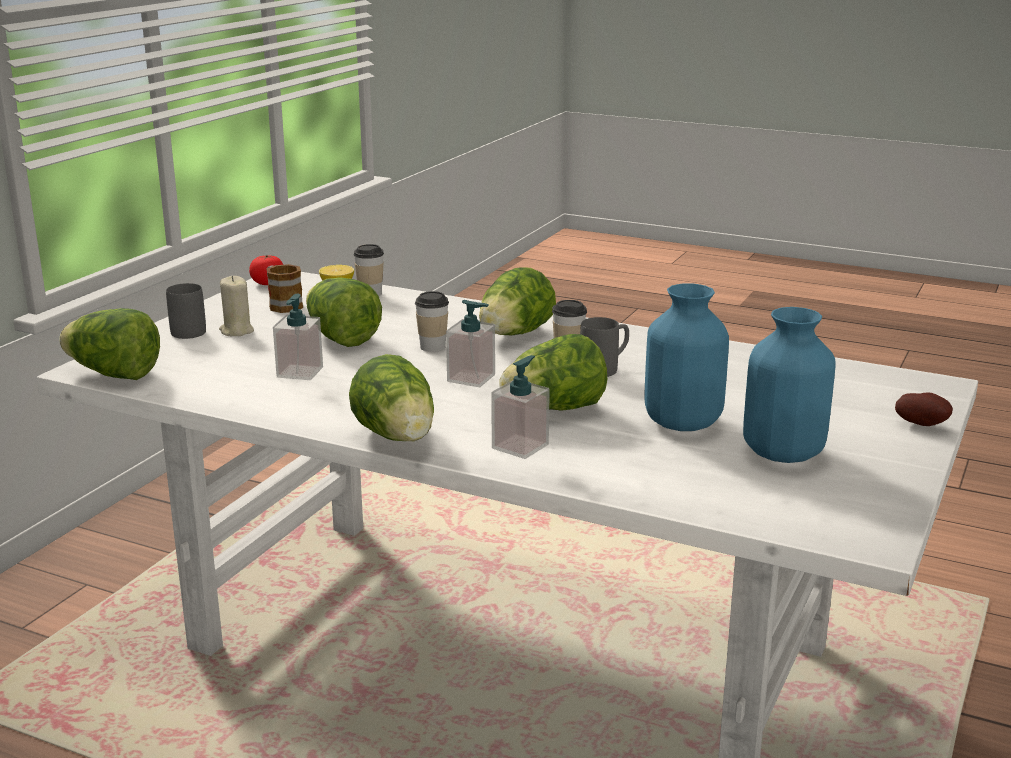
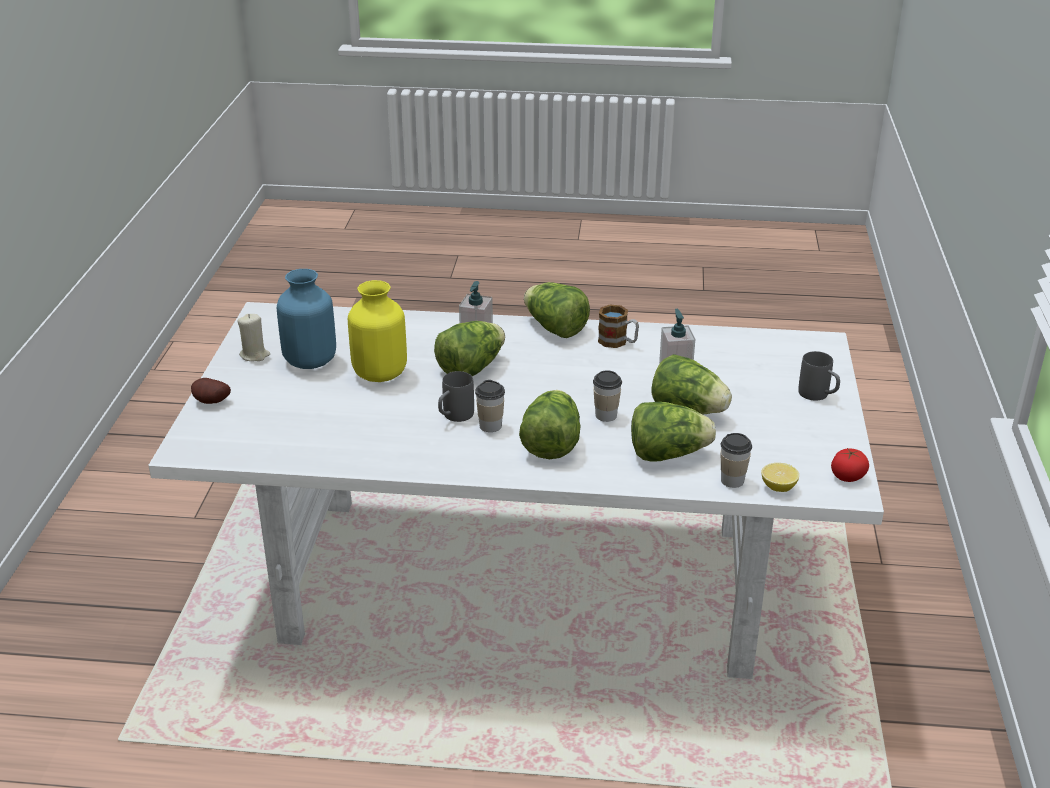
camera: 160 degrees right, 10 degrees up
(114, 374) = (796, 342): lettuce -> lettuce (667, 454)
(236, 331) = (779, 402): beige candle -> beige candle (254, 355)
(282, 305) = (789, 445): mug -> mug (618, 342)
(471, 378) = (548, 386): soap dispenser -> none
(681, 422) = (380, 373): blue vase -> yellow vase

